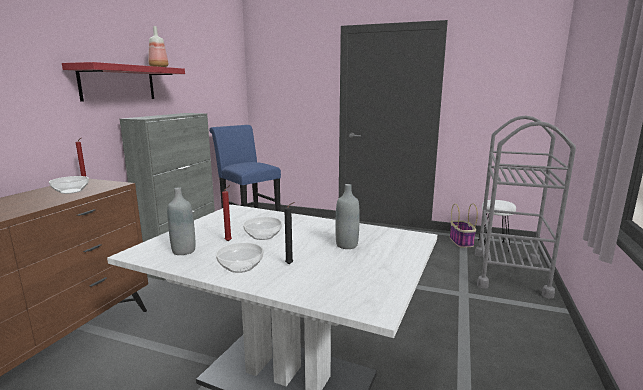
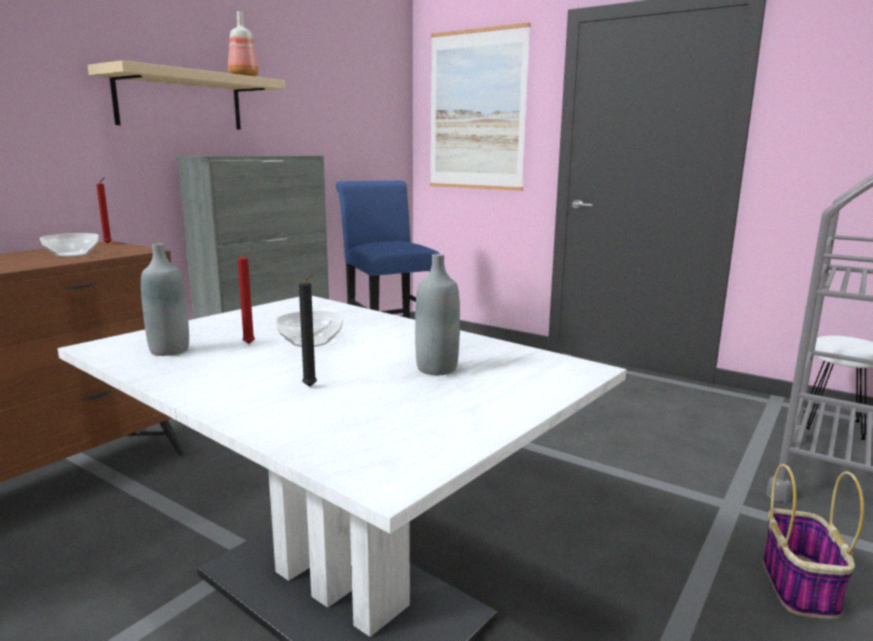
camera: 15 degrees right, 0 degrees up
(118, 83) = (180, 101): red shelf -> beige shelf
(240, 266) = (229, 381): bowl -> none
(288, 81) = (477, 111): none -> picture
(461, 242) = (767, 412): basket -> basket (800, 586)

